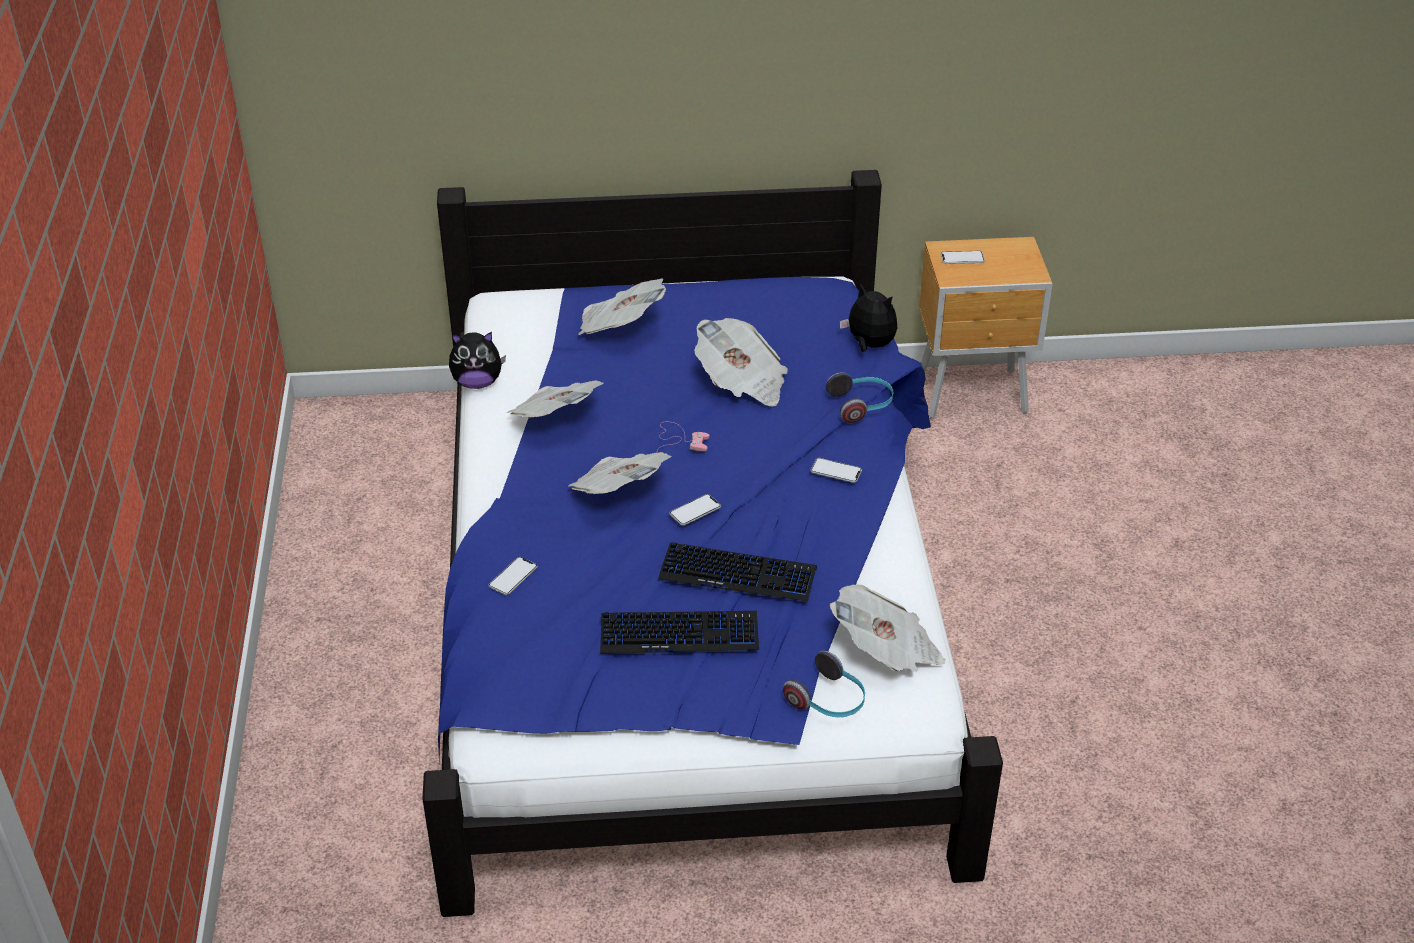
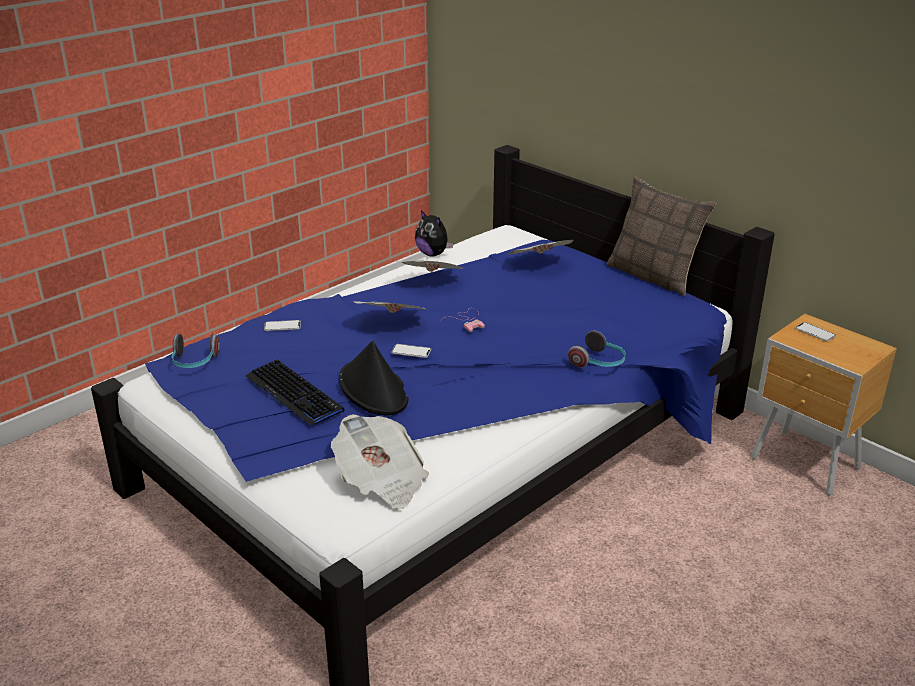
camera: 50 degrees right, 10 degrees down
(738, 574) = (373, 389): keyboard -> black hat
(740, 275) = (653, 276): none -> pillow
(742, 383) = (554, 318): newspaper -> none
(828, 701) = (298, 474): headphones -> headphones (194, 362)
(836, 471) = (520, 381): phone -> none
(869, 345) = (667, 342): plush toy -> none

